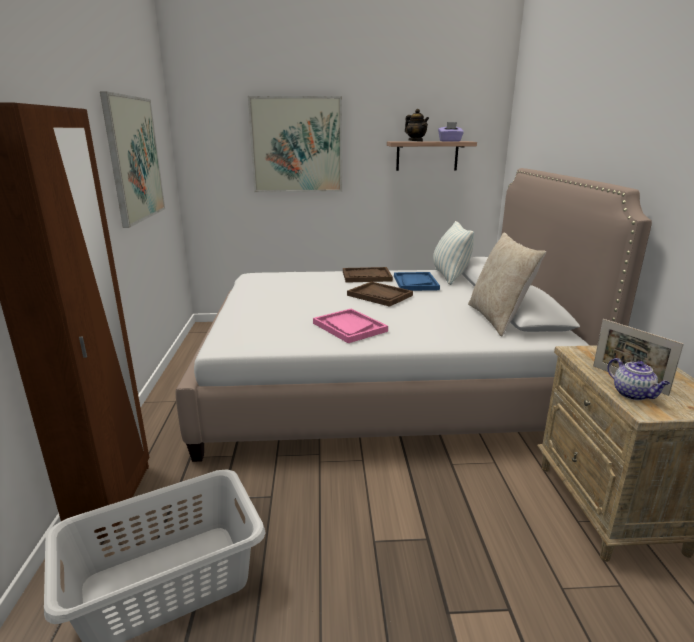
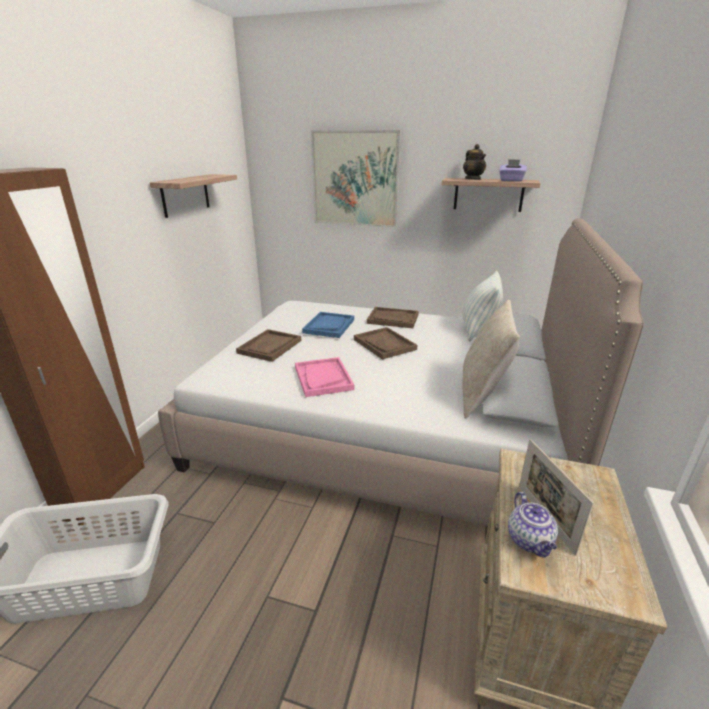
camera: 20 degrees right, 5 degrees up
(134, 159) = (185, 195): picture -> shelf
(268, 311) = (270, 347): none -> brown tray
(415, 283) = (434, 334): blue tray -> blue tray (329, 326)

